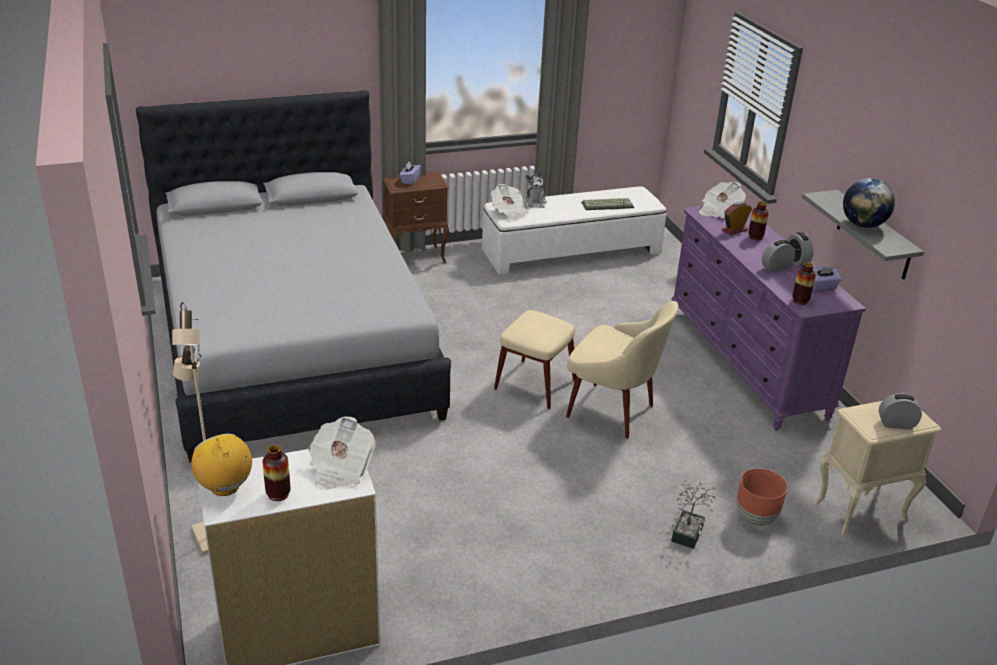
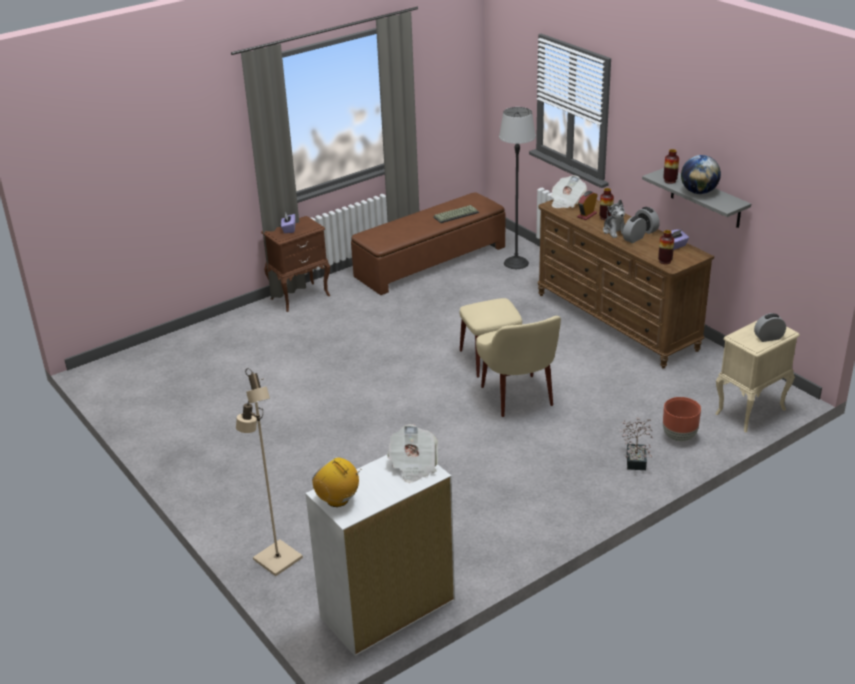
camera: 15 degrees left, 0 degrees up
(278, 494) = (381, 494): vase -> vase (670, 181)
(293, 342) = (239, 393): grey bed -> none
(509, 212) = (378, 239): newspaper -> none
(535, 202) = (395, 225): plush toy -> plush toy (614, 231)
(572, 251) = (431, 261): white bench -> brown bench
(583, 402) = (507, 383): beige armchair -> beige armchair turned 60 degrees clockwise
(664, 273) = (516, 263): none -> floor lamp
(746, 363) = (616, 322): purple dresser -> brown dresser

